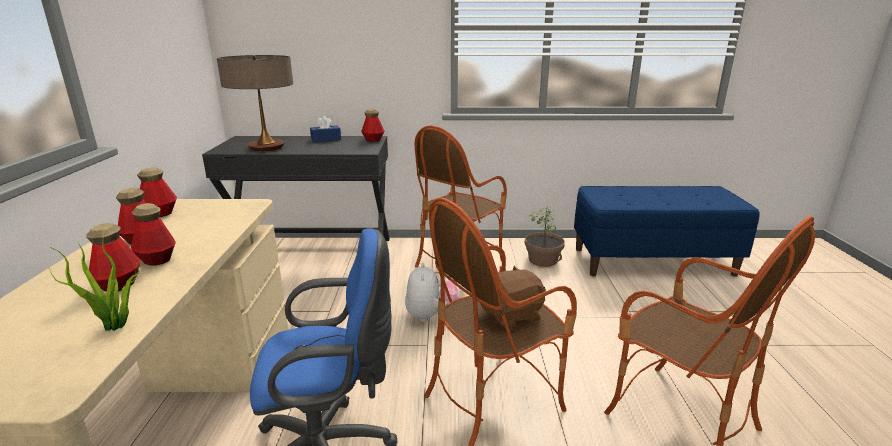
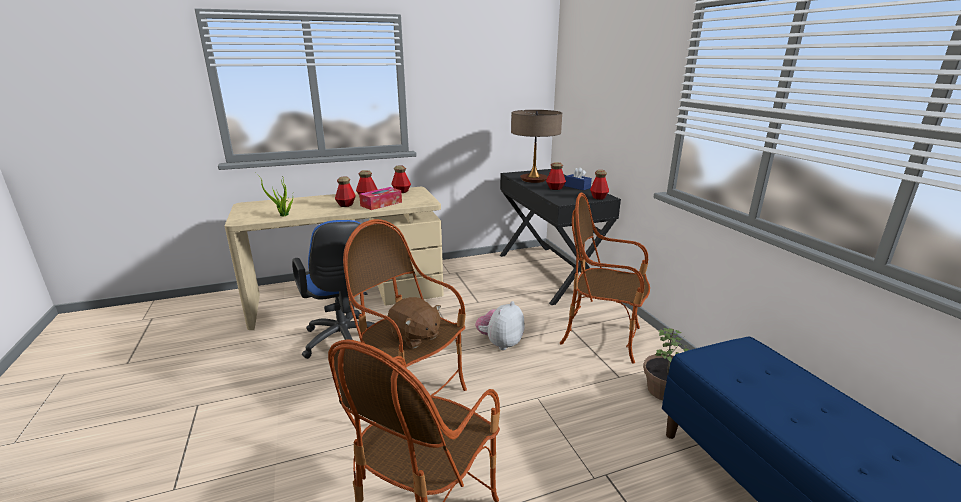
camera: 70 degrees right, 0 degrees up
(119, 284) = (319, 206): bottle -> bottle (555, 188)
(205, 232) = (381, 204): none -> tissue box
(431, 316) = (500, 343): plush toy -> plush toy turned 150 degrees clockwise

